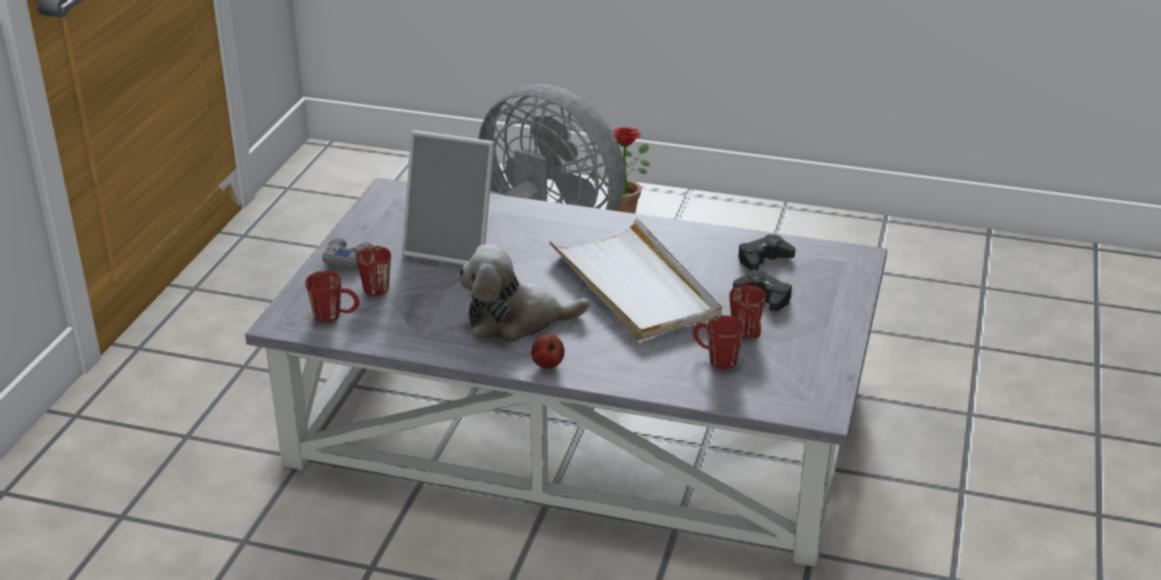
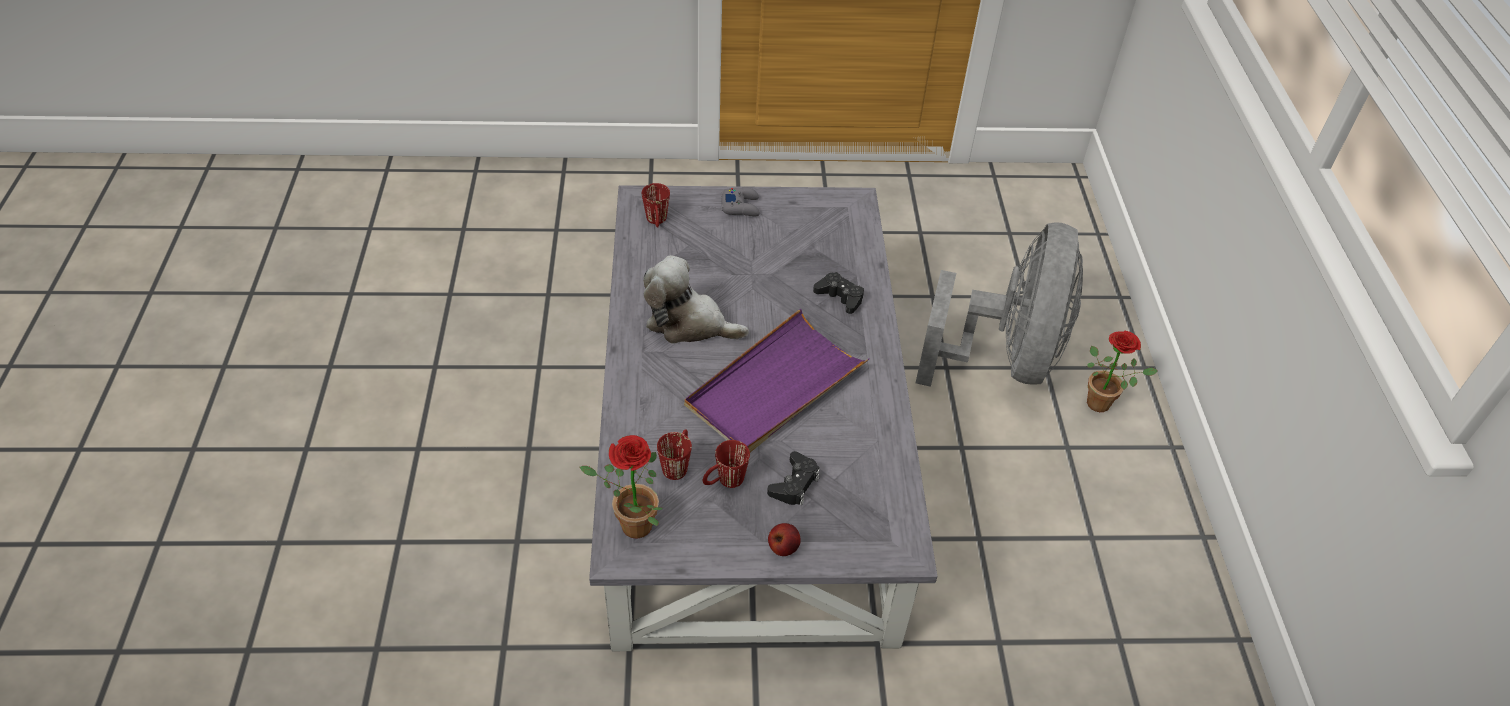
camera: 70 degrees right, 15 degrees up
(374, 285) = (708, 230): red mug -> none
(453, 247) = (784, 260): picture frame -> none
(516, 321) = (689, 323): plush toy -> plush toy turned 45 degrees counterclockwise
(547, 365) = (632, 356): apple -> apple (783, 548)
(635, 285) = (774, 387): white tray -> purple tray
(763, 259) = (864, 473): black game controller -> black game controller (840, 297)
(788, 400) = (629, 526): none -> potted plant

